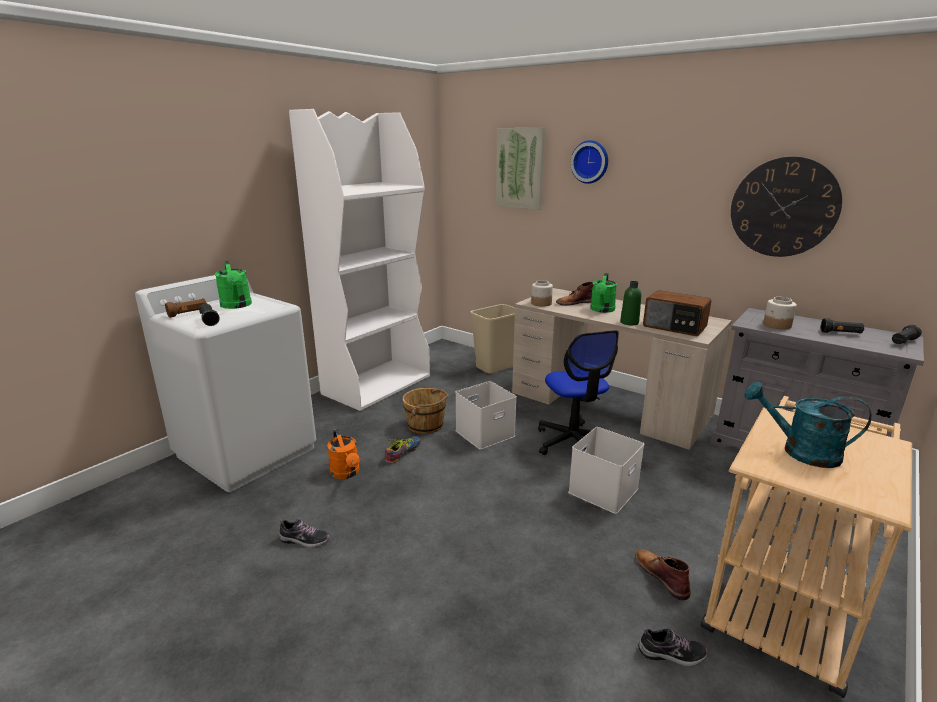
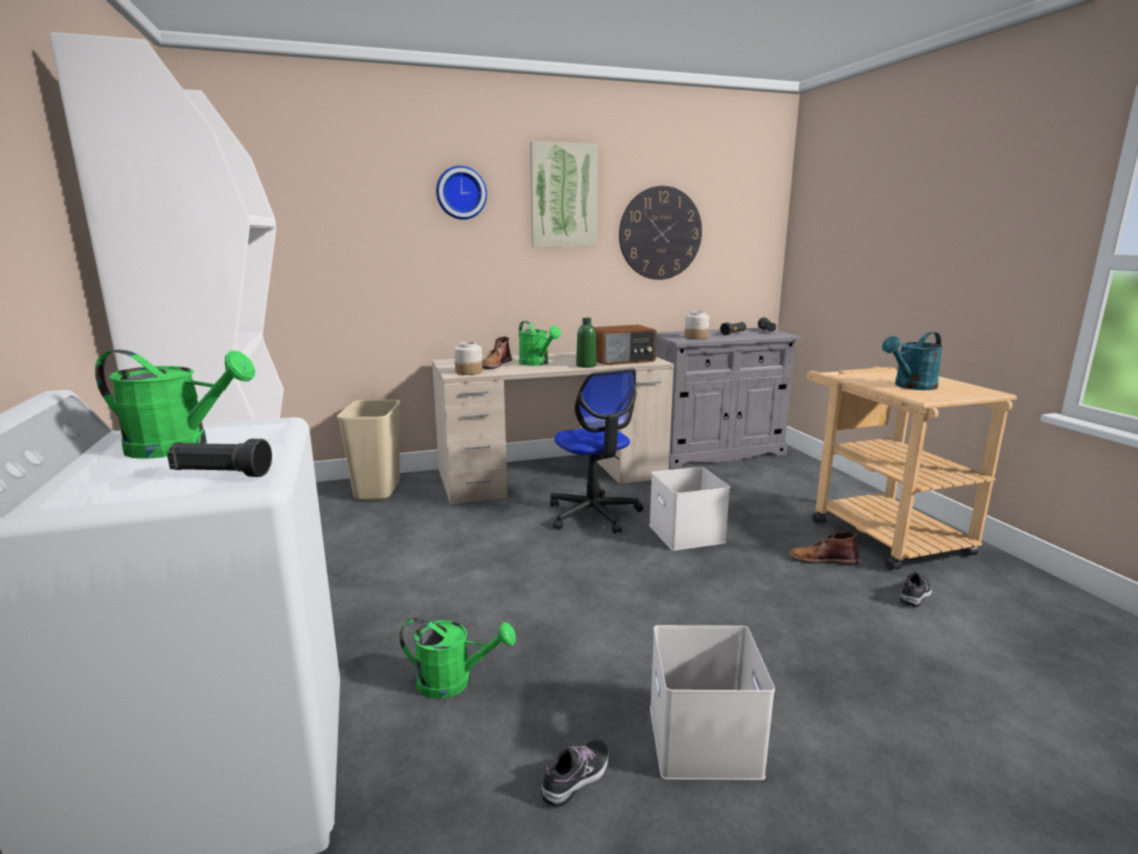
camera: 55 degrees left, 5 degrees down
(188, 314) = (110, 486): brown flashlight -> none
(346, 473) = (454, 682): orange watering can -> green watering can
(402, 452) = (468, 617): shoe -> none
(426, 425) = (430, 578): brown bucket -> none
(485, 432) = (507, 549): white storage box -> white storage box (701, 738)
(520, 168) = (354, 203): picture -> picture (563, 196)
(574, 442) = (593, 514): office chair -> office chair turned 45 degrees clockwise

